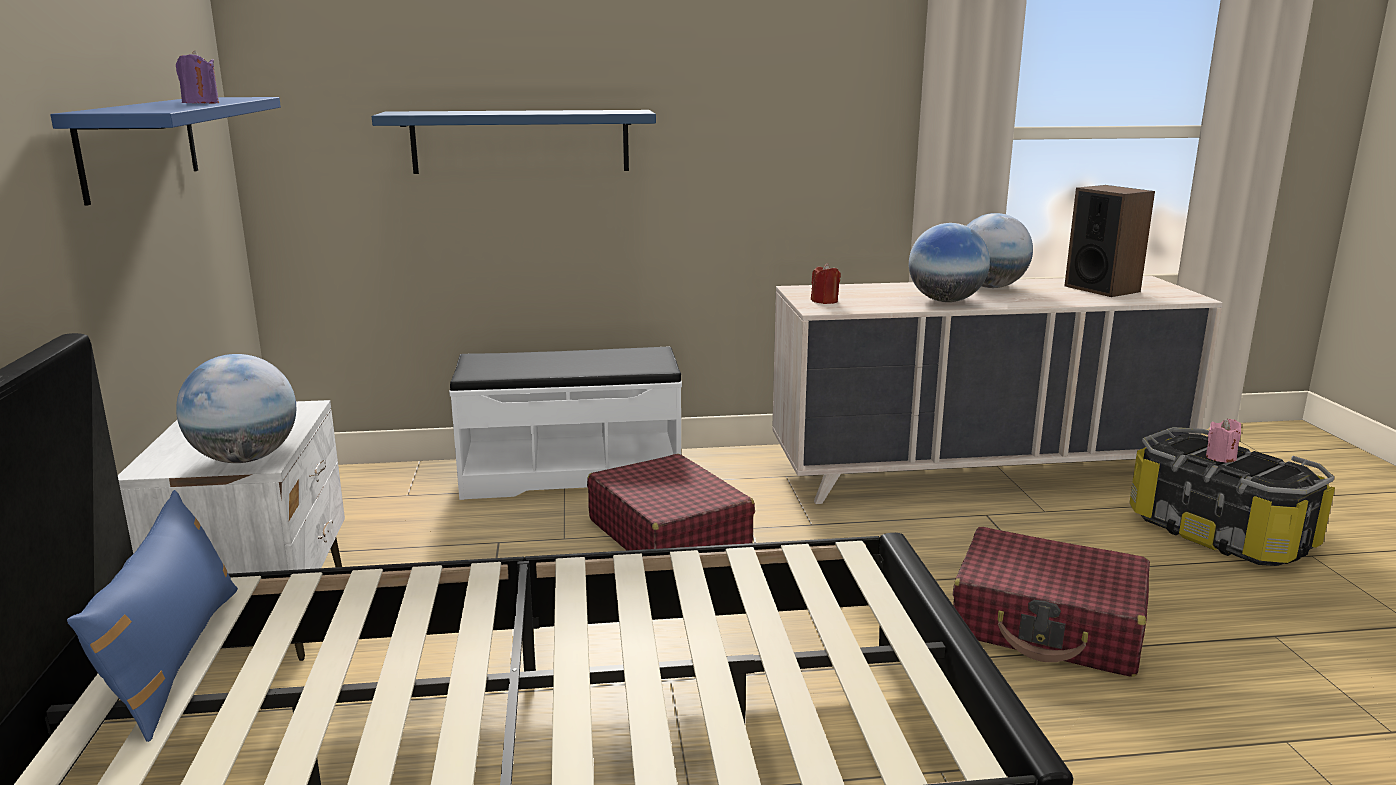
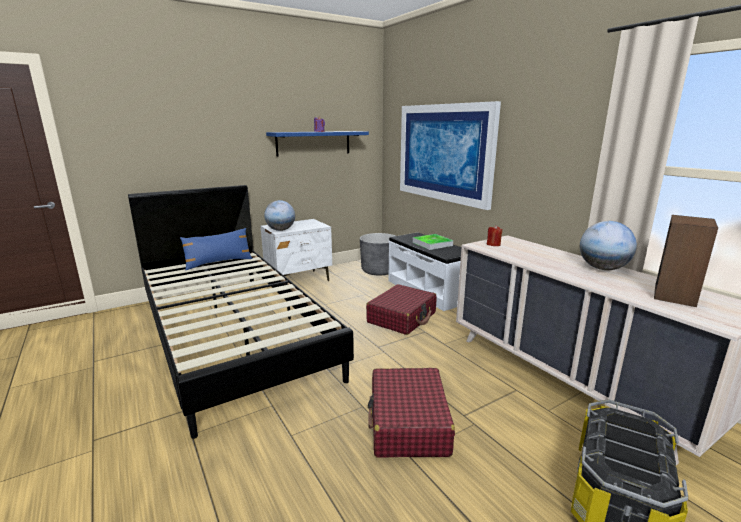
camera: 65 degrees right, 0 degrees up
(379, 494) = (378, 271): none -> grey planter
(520, 141) = (444, 153): blue shelf -> picture
(571, 360) = (432, 244): none -> tray
(945, 301) = (543, 262): globe -> none
(1220, 457) = (625, 439): pink candle -> none

